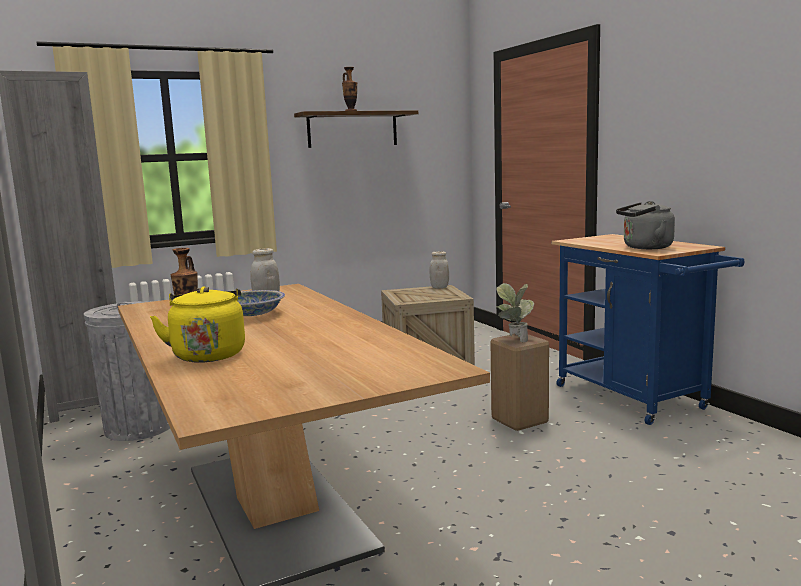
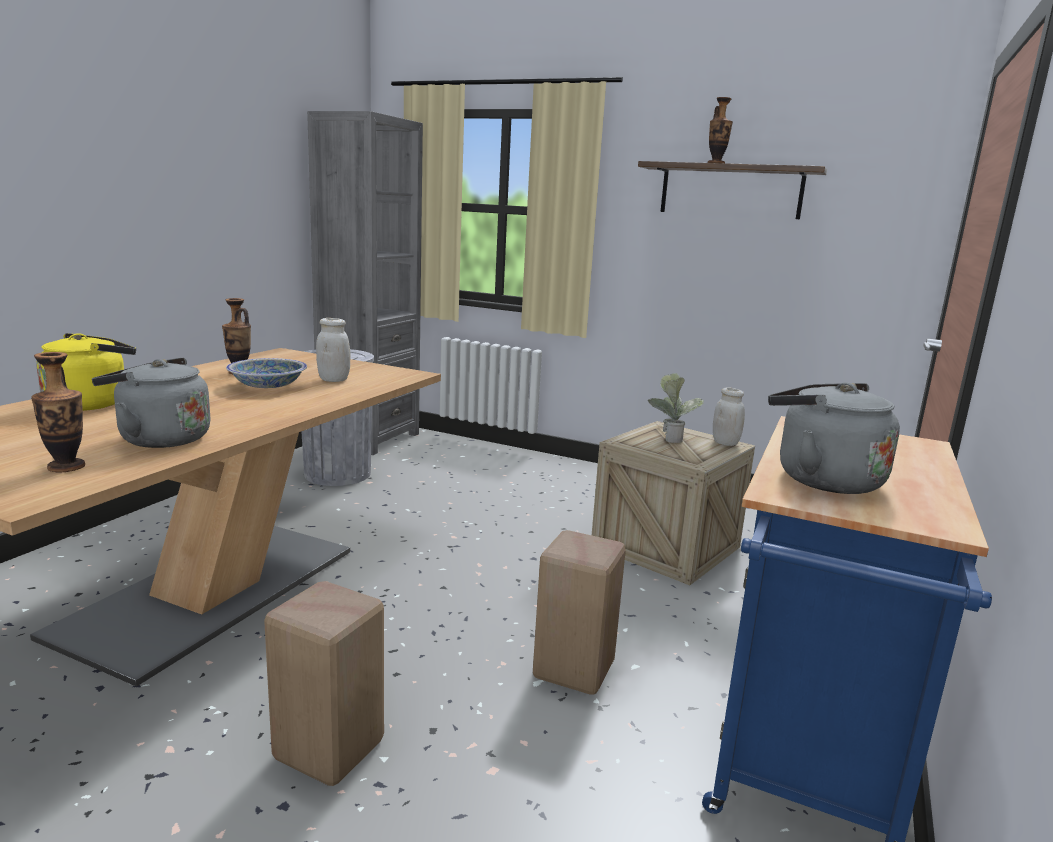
camera: 50 degrees right, 5 degrees up
(354, 341) = (159, 439): none -> grey kettle
(389, 361) = (66, 467): none -> vase
(514, 340) = (570, 544): potted plant -> potted plant (670, 438)
(527, 498) = (329, 752): none -> beige stool

